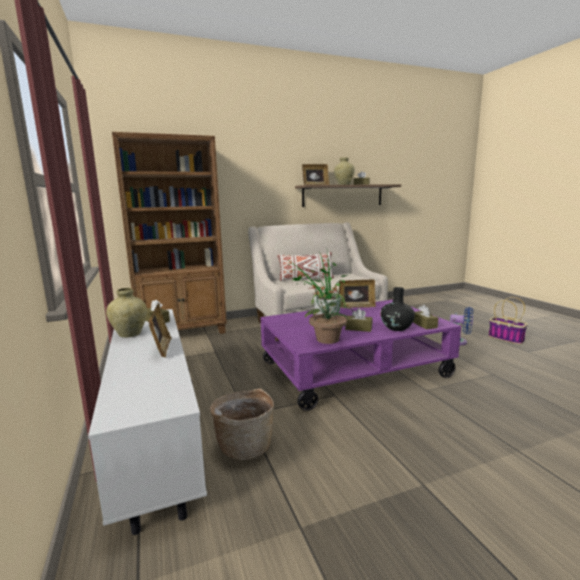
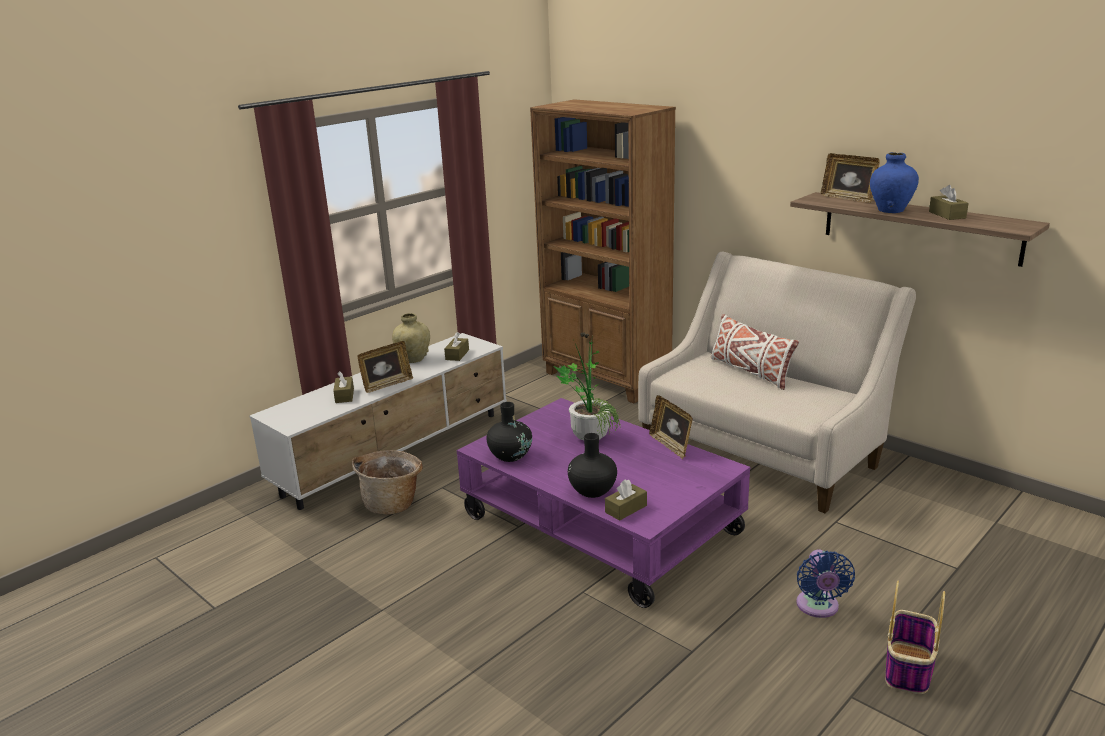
camera: 65 degrees right, 10 degrees up
(328, 340) = (510, 455): potted plant -> black vase
(344, 184) = (890, 210): beige vase -> blue vase
(358, 328) = (567, 465): brown tissue box -> brown tissue box (344, 395)

